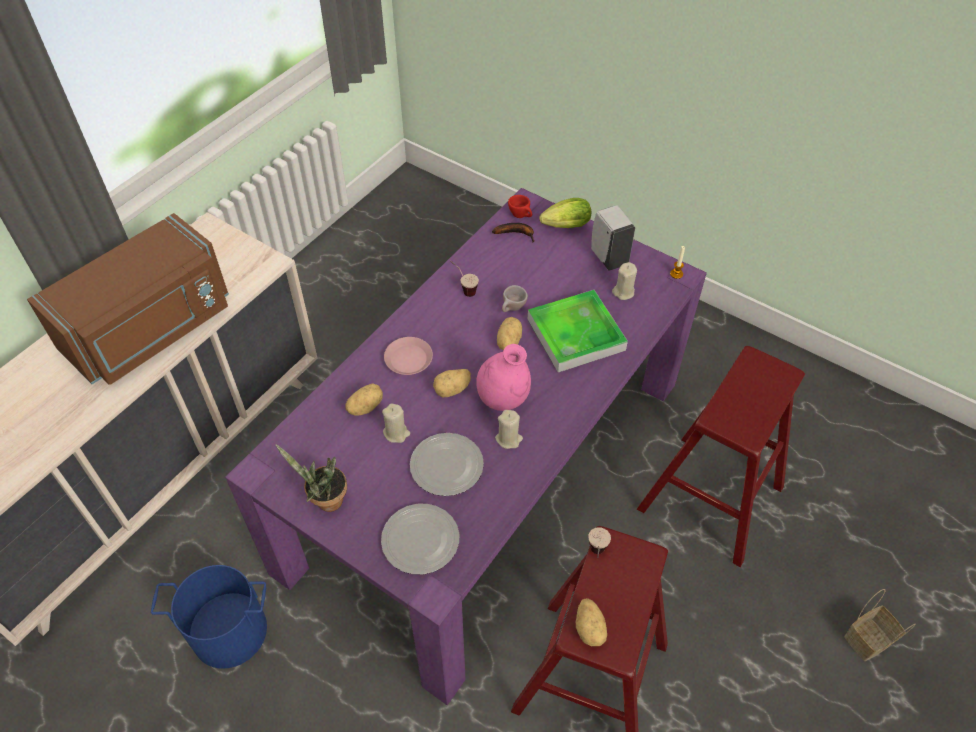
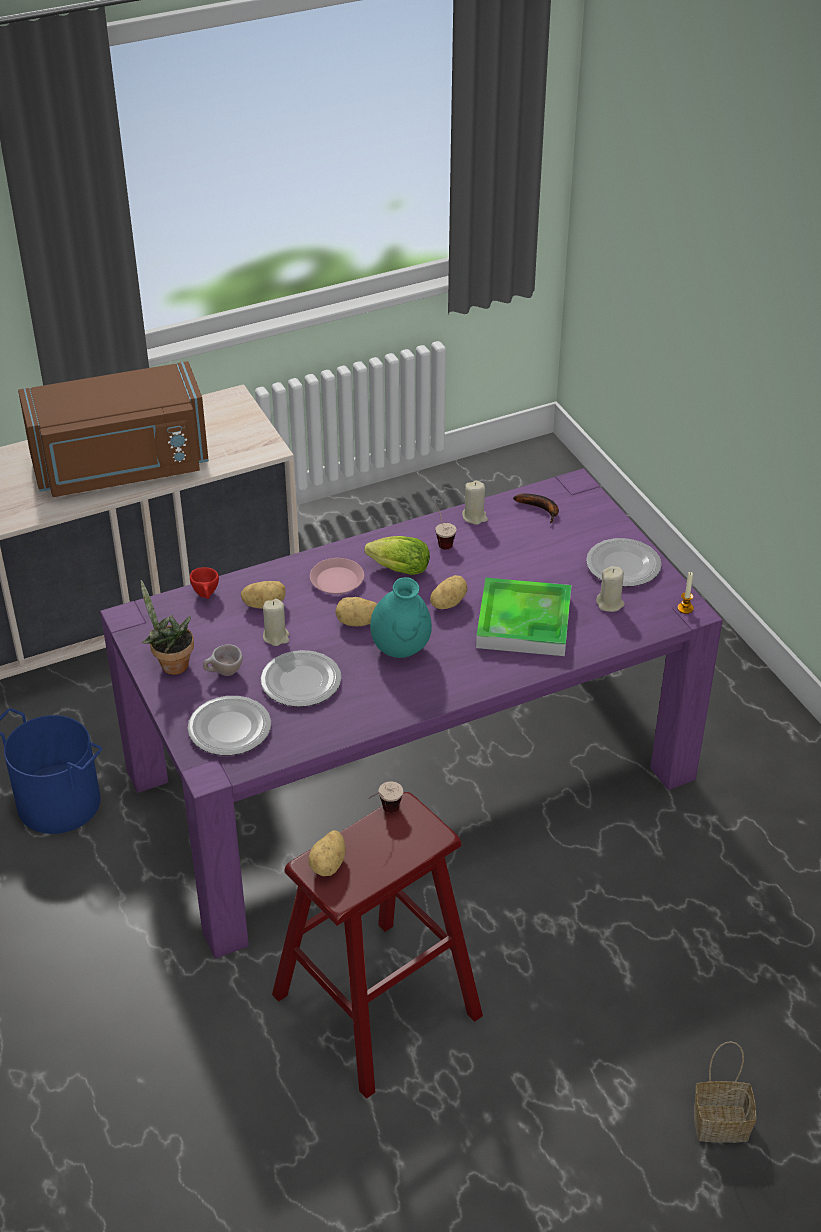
camera: 30 degrees right, 10 degrees down
(503, 399) = (400, 649): pink vase -> turquoise vase
(508, 439) = (378, 684): beige candle -> beige candle (474, 517)
(512, 309) = (476, 576): beige cup -> beige cup (224, 673)
(521, 216) = (559, 495): red cup -> red cup (206, 595)
(563, 226) = (598, 520): lettuce -> lettuce (396, 569)
(608, 257) = (622, 566): white soap dispenser -> plate
(710, 498) = (645, 907): red stool -> none

